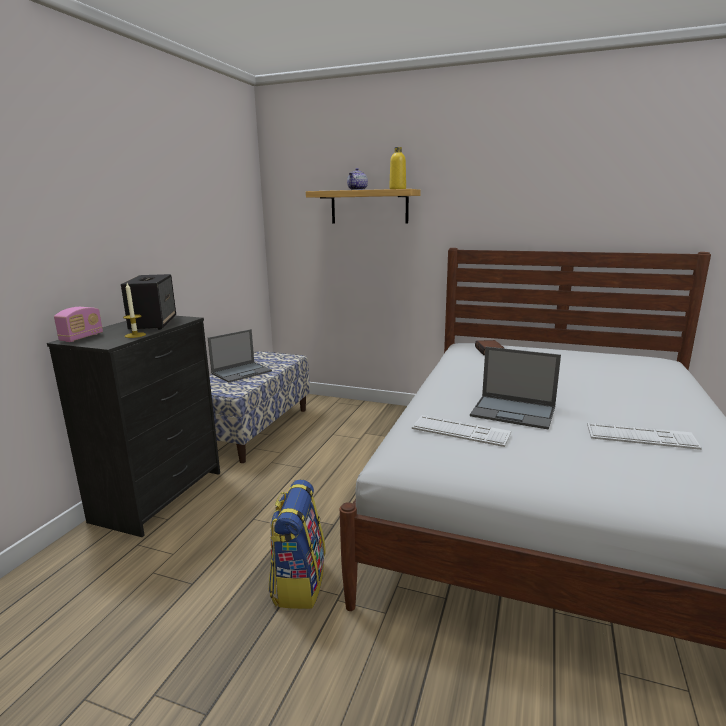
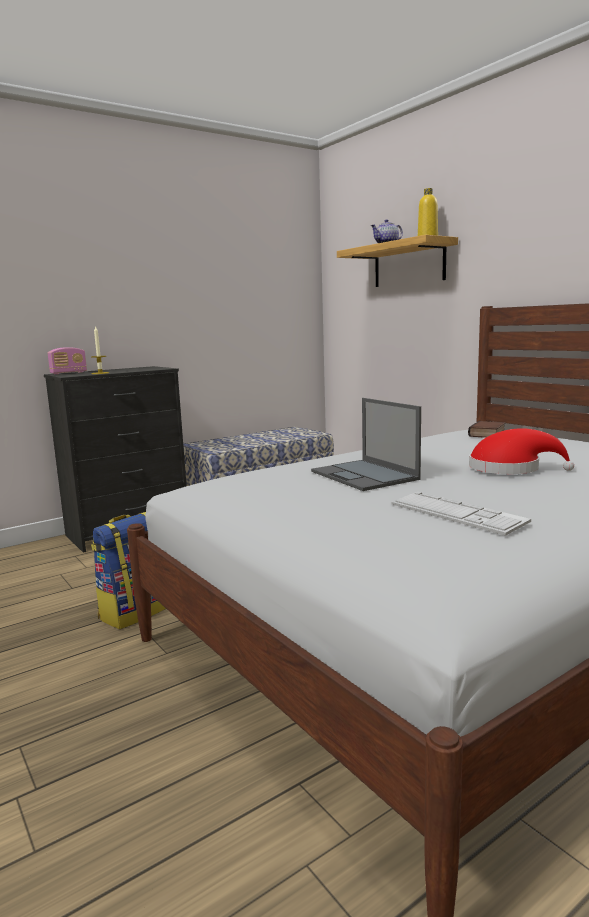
camera: 35 degrees right, 5 degrees down
(153, 323) = (134, 369): speaker -> none
(242, 372) = (250, 438): laptop -> none
(460, 431) = (274, 479): keyboard -> none
(577, 385) = (510, 469): none -> red hat

